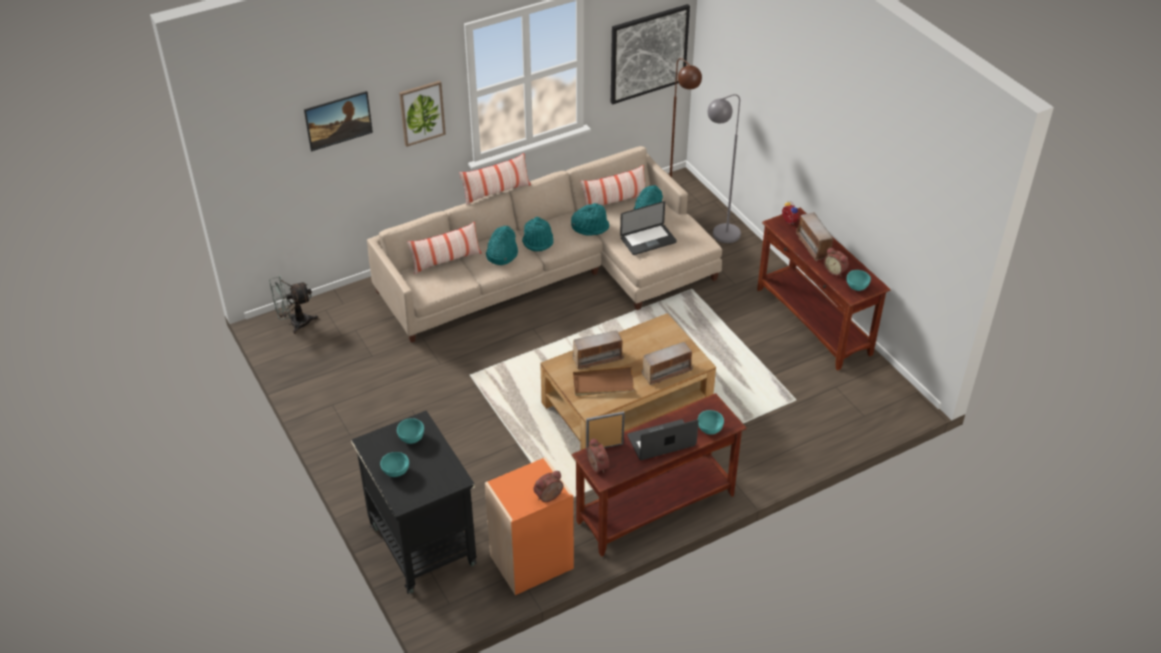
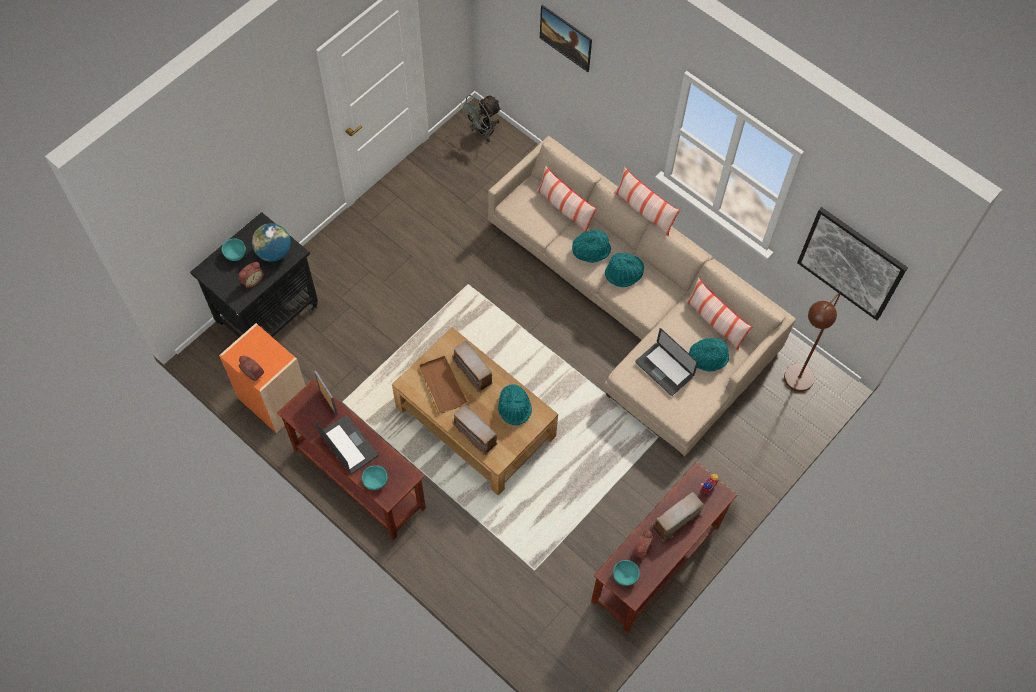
camera: 70 degrees right, 20 degrees up
(294, 323) = (482, 132): grey fan -> grey fan turned 90 degrees counterclockwise
(411, 438) = (274, 252): turquoise bowl -> globe
(422, 113) = (631, 98): picture -> none
(590, 227) = (664, 312): turquoise hat -> turquoise hat (514, 407)
(596, 466) = (303, 401): alarm clock -> alarm clock (251, 280)
(719, 238) = (750, 444): grey floor lamp -> none

